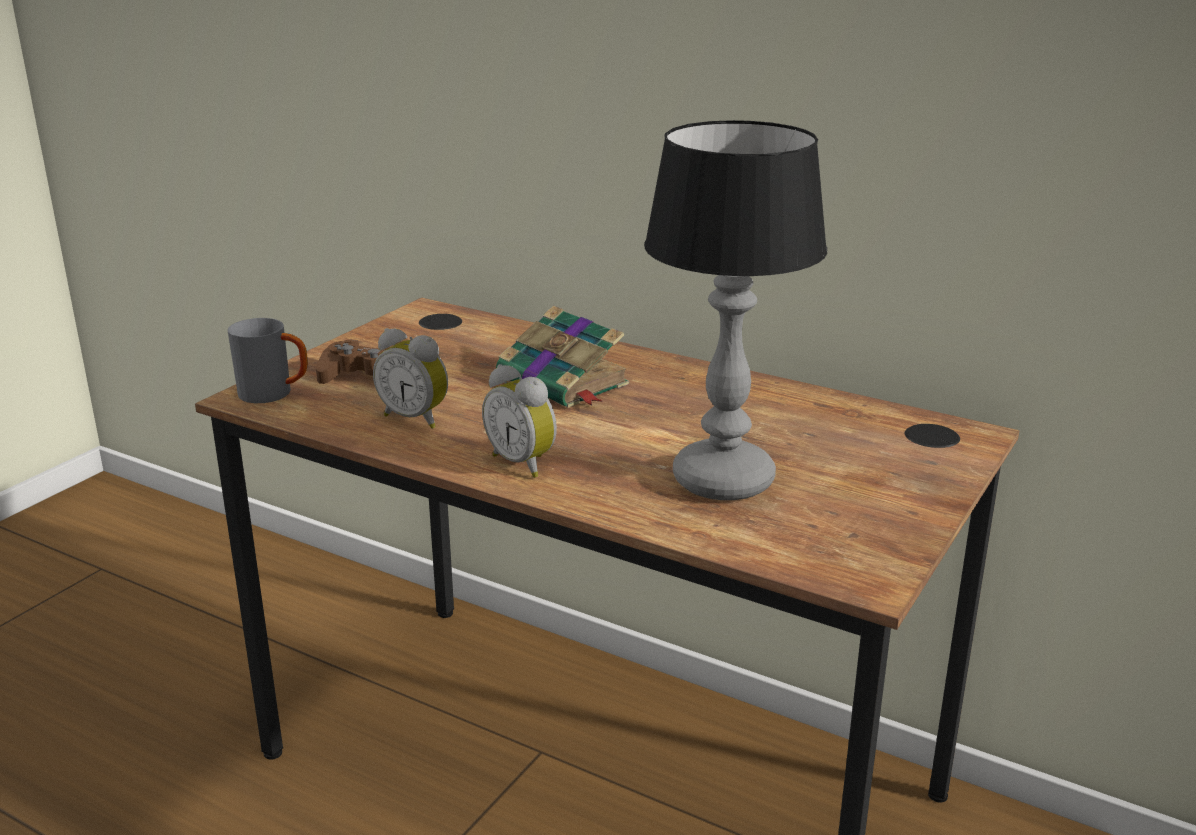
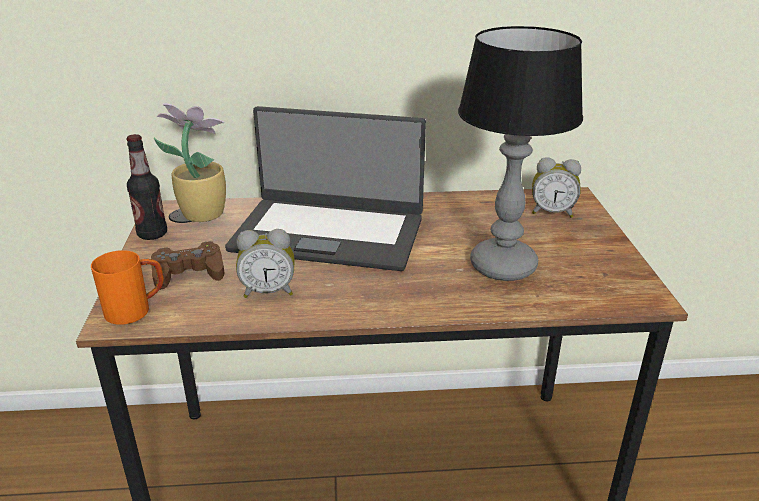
camera: 35 degrees left, 5 degrees up
(275, 394) = (136, 310): grey mug -> orange mug
(381, 330) = (152, 234): none -> bottle
(456, 324) = (202, 213): none -> potted plant
(524, 463) = (382, 297): alarm clock -> alarm clock (552, 212)
(564, 382) = (329, 233): book -> laptop

